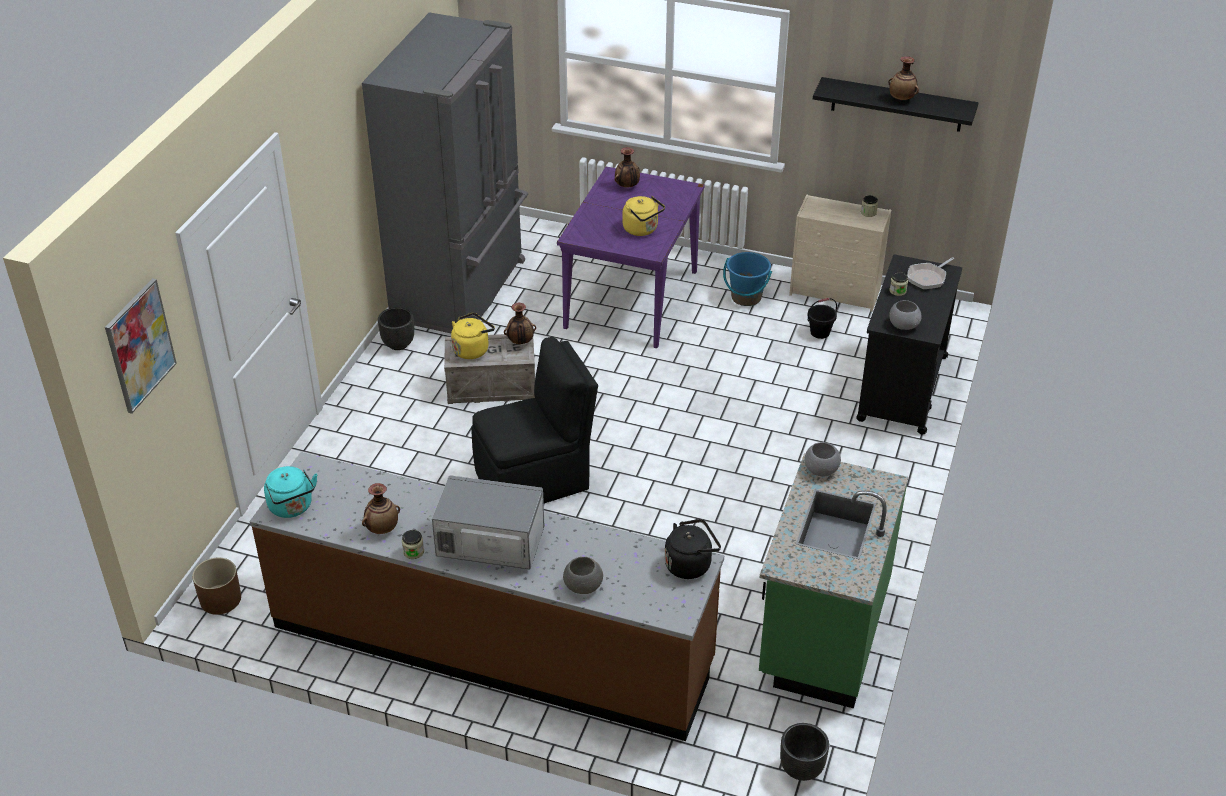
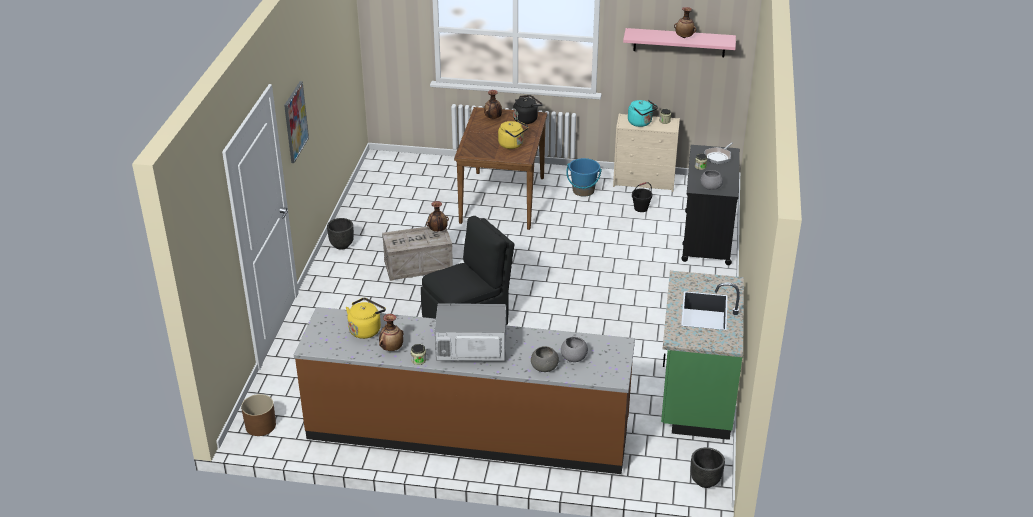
camera: 10 degrees left, 5 degrees down
(140, 345) = (207, 232): picture -> picture (295, 122)
(292, 508) = (322, 342): turquoise kettle -> turquoise kettle (641, 123)
(463, 290) = (378, 205): grey fridge -> none
(472, 349) = (404, 238): yellow kettle -> yellow kettle (366, 329)
(631, 298) = (502, 199): purple dining table -> brown dining table
(690, 564) = (613, 346): black kettle -> black kettle (526, 119)
(821, 470) = (684, 279): grey bowl -> grey bowl (573, 358)
(897, 105) = (679, 42): black shelf -> pink shelf

